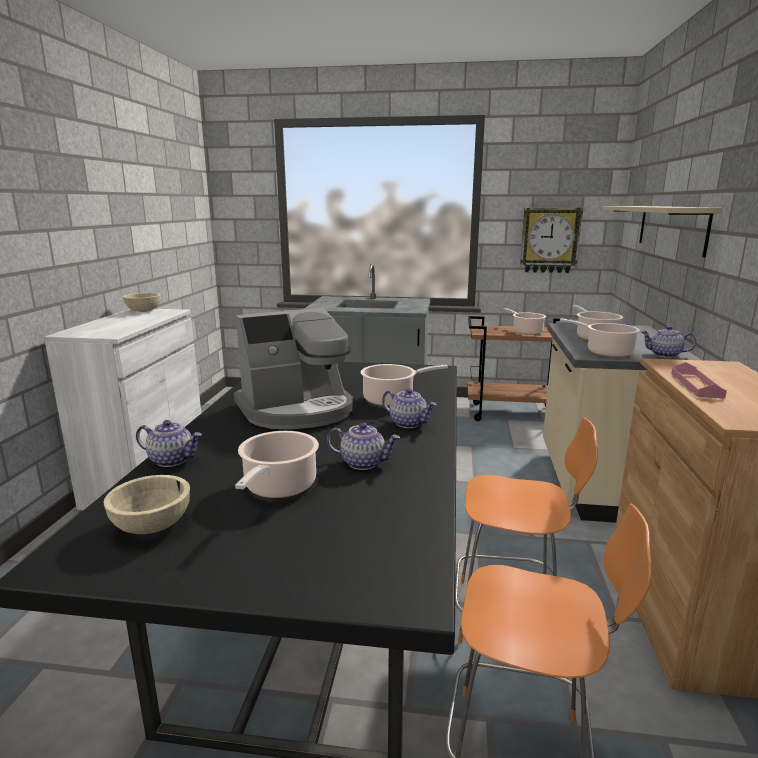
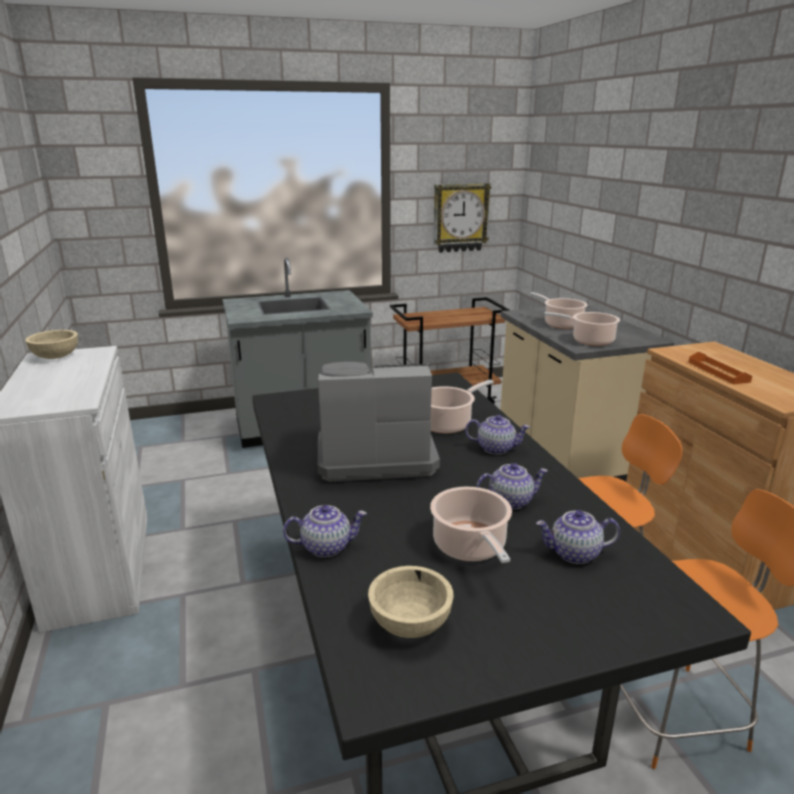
camera: 25 degrees left, 5 degrees up
(297, 410) = (374, 456): coffee machine -> coffee machine turned 135 degrees counterclockwise
(526, 332) = (455, 316): cooking pot -> none
(664, 355) = (634, 337): teapot -> teapot (574, 554)
(671, 228) = (604, 212): beige shelf -> none
(696, 385) = (718, 372): pink tray -> orange tray

